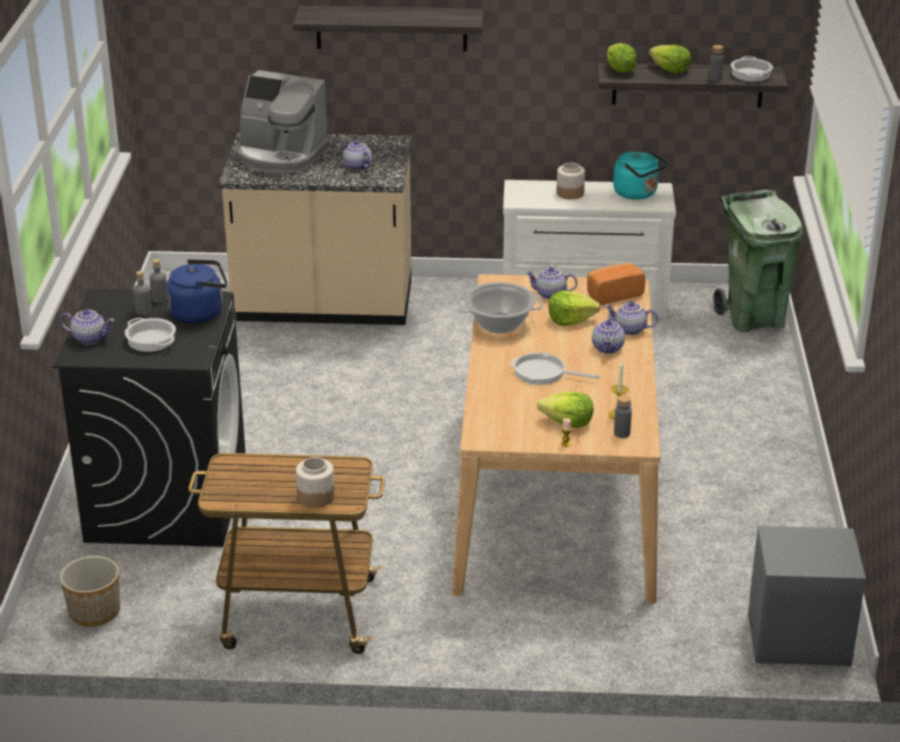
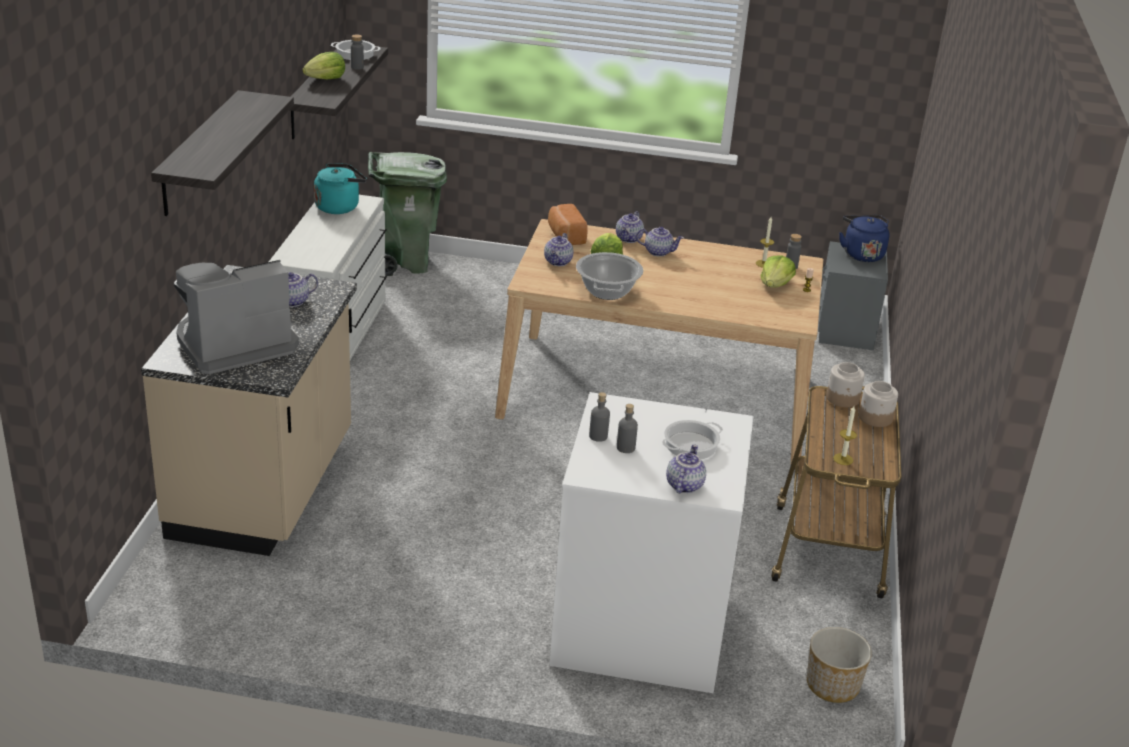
camera: 85 degrees left, 0 degrees up
(166, 499) = (639, 627): black washing machine -> white washing machine
(200, 313) = (635, 412): blue kettle -> blue kettle (861, 254)
(234, 476) = (843, 459): none -> candle
(280, 155) = (234, 344): coffee machine -> coffee machine turned 150 degrees counterclockwise
(543, 373) = (696, 284): frying pan -> none
(569, 193) = (321, 236): jar -> jar (843, 398)
(619, 71) = (313, 97): lettuce -> none

